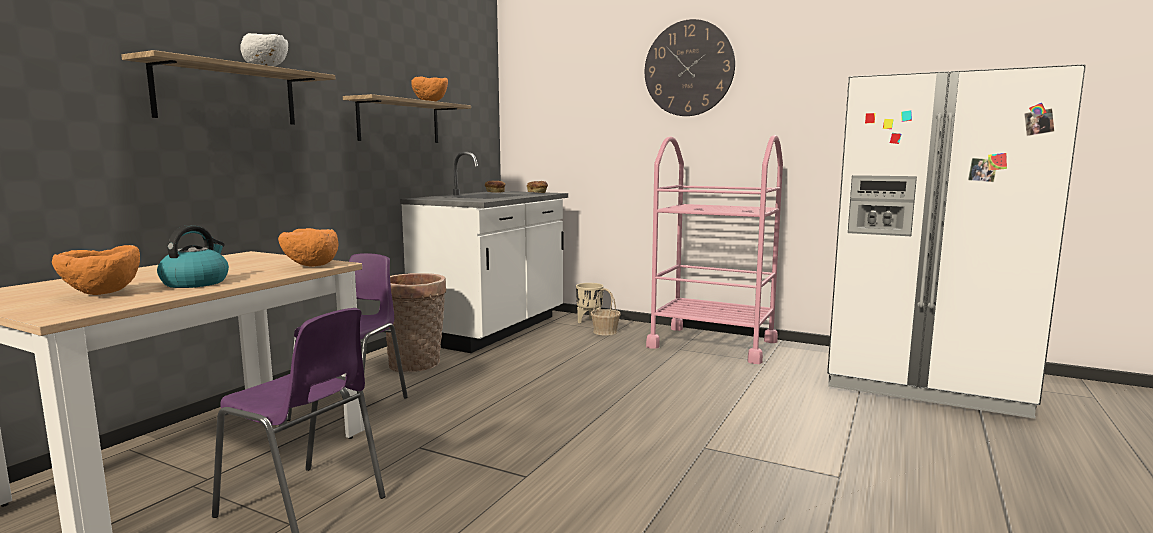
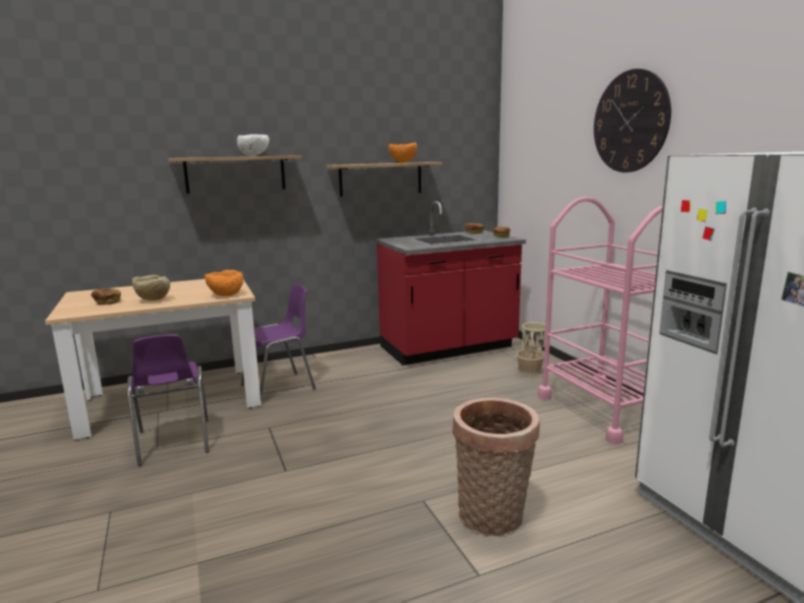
camera: 40 degrees right, 5 degrees up
(102, 294) = (107, 302): orange bowl -> bread
(196, 283) = (152, 300): kettle -> beige bowl
(417, 365) = (357, 366): basket -> basket (493, 519)
(493, 329) = (448, 348): white counter -> red counter

